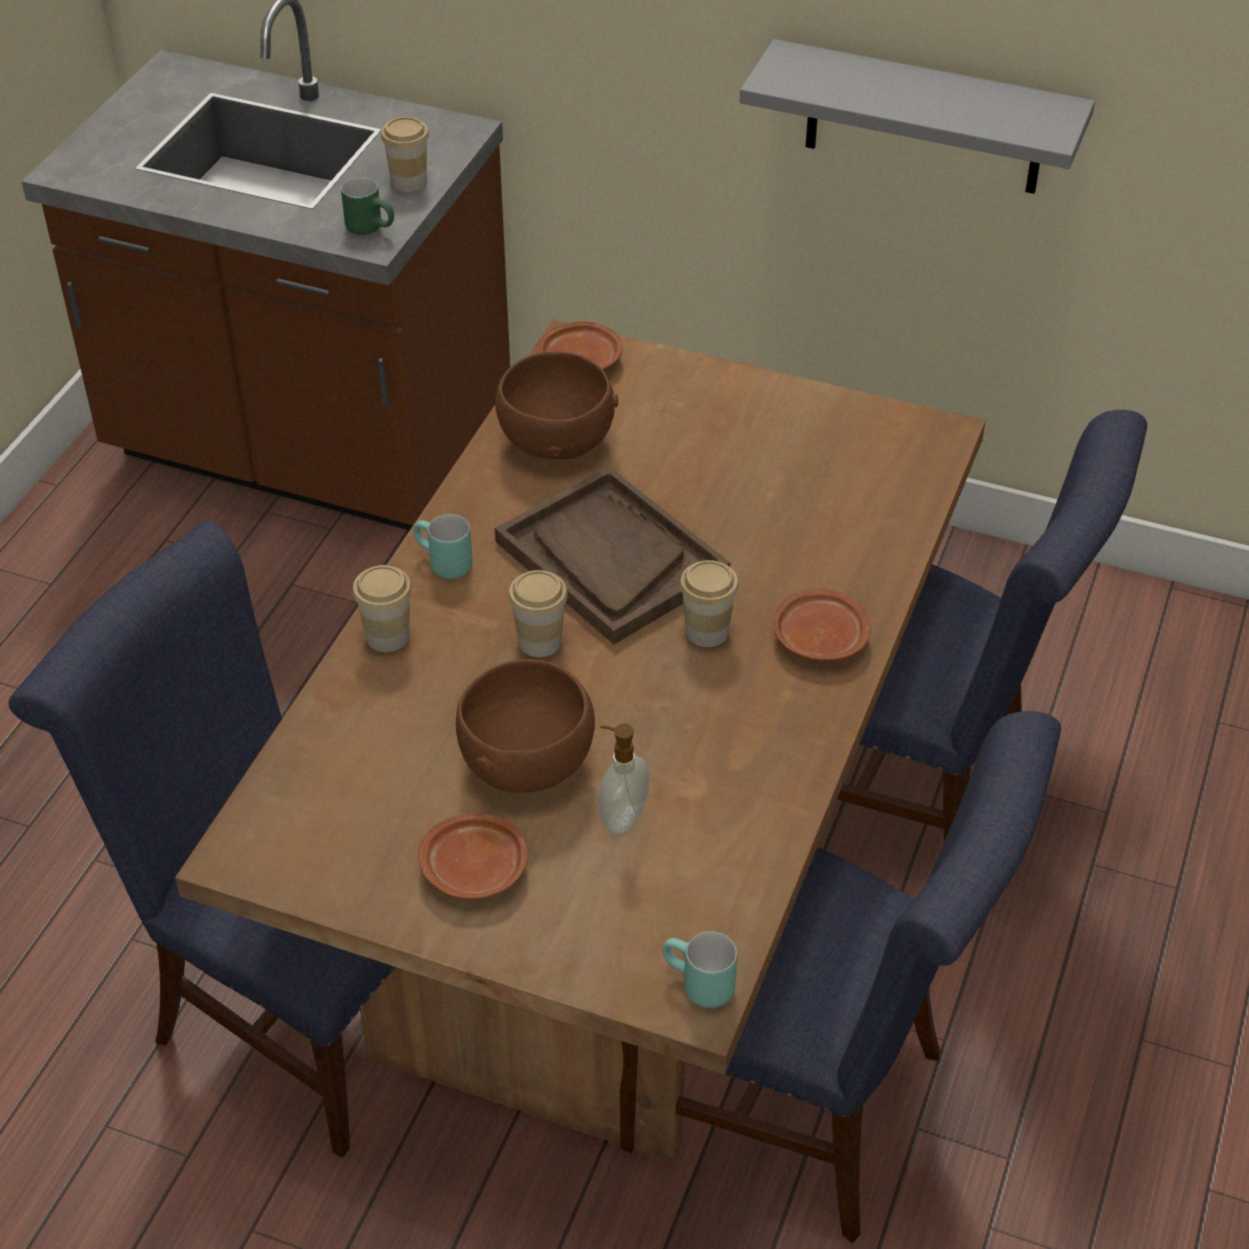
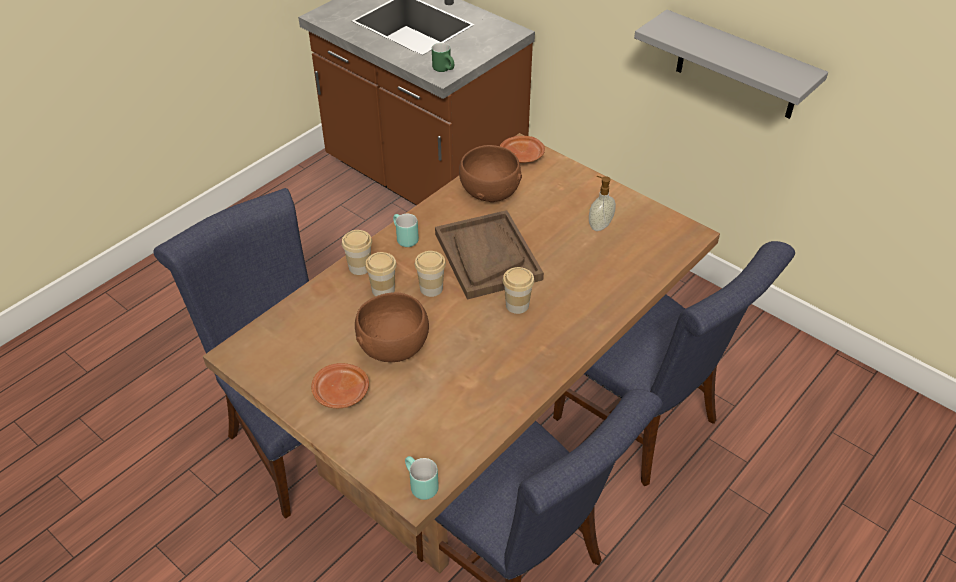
camera: 20 degrees right, 0 degrees up
(409, 181) = (474, 51): cup -> cup (383, 290)
(622, 817) = (426, 387): soap dispenser -> soap dispenser (599, 225)
(819, 637) = (574, 323): brown plate -> none

